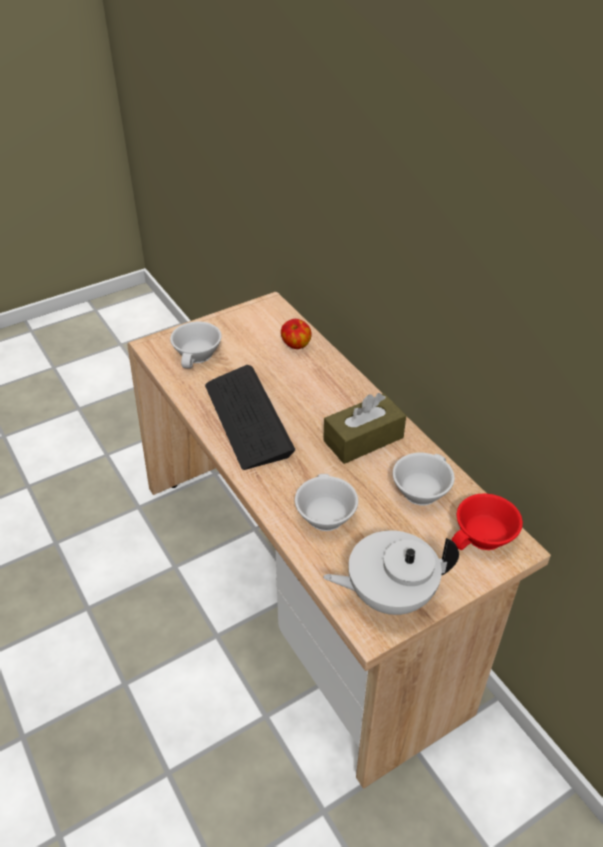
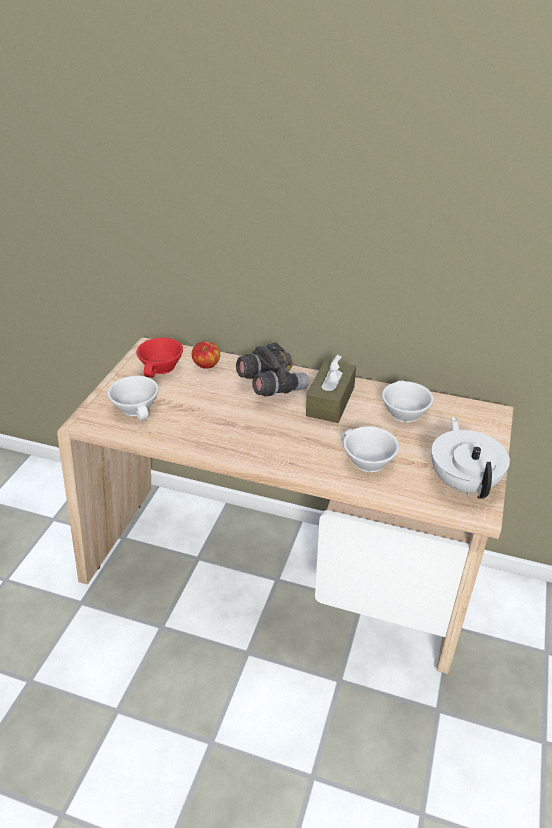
camera: 40 degrees left, 5 degrees down
(248, 418) = (234, 430): keyboard -> none
(327, 395) = (271, 386): none -> grey binoculars
(389, 594) = (463, 482): white teapot -> white teapot turned 135 degrees clockwise
(484, 538) = (471, 418): red cup -> red cup (162, 367)

